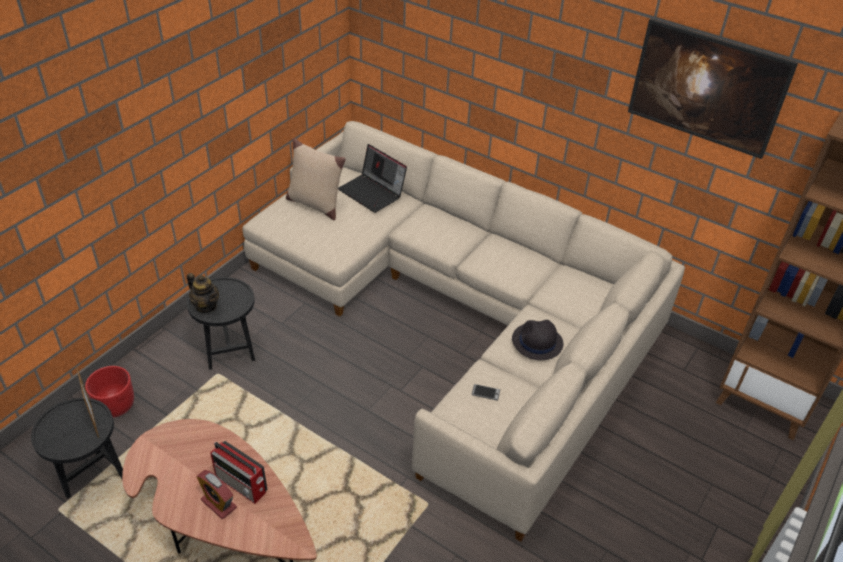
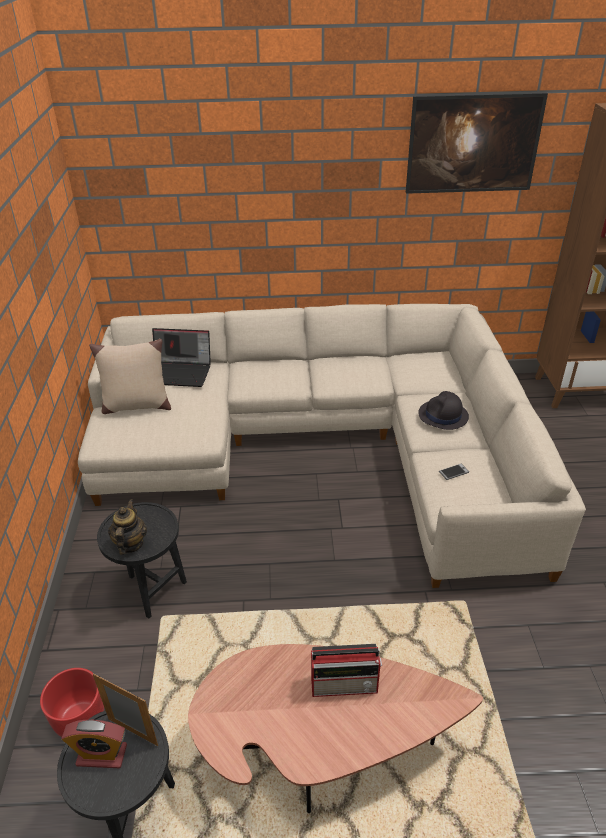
camera: 35 degrees left, 5 degrees down
(206, 306) = (130, 544): teapot -> teapot turned 90 degrees counterclockwise
(218, 504) = (345, 719): alarm clock -> alarm clock (101, 755)

